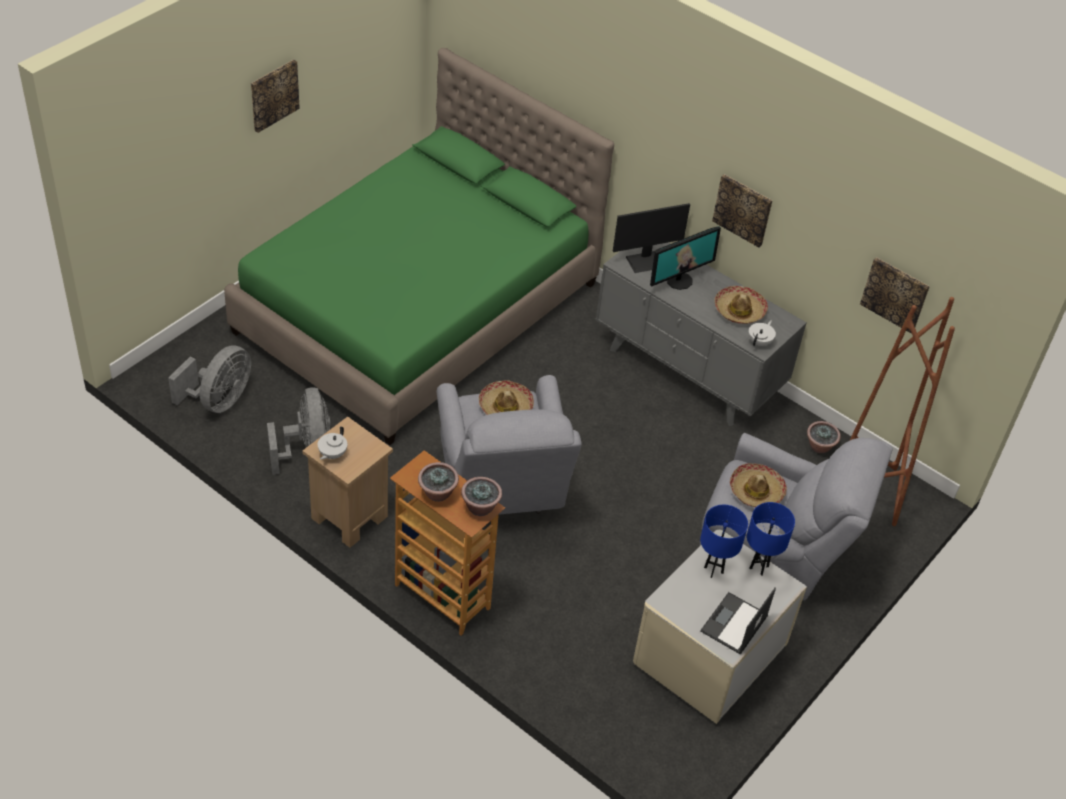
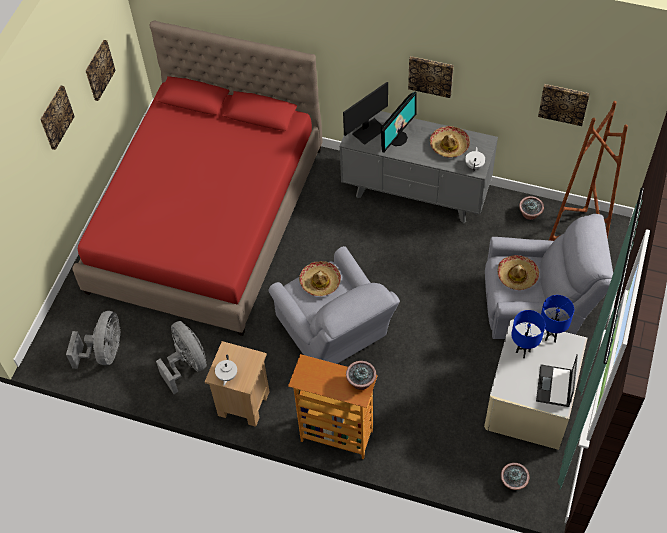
camera: 15 degrees left, 10 degrees up
(354, 75) = (99, 70): none -> picture
(418, 308) = (208, 218): green bed -> red bed
(437, 494) = (327, 384): potted plant -> potted plant (513, 482)

